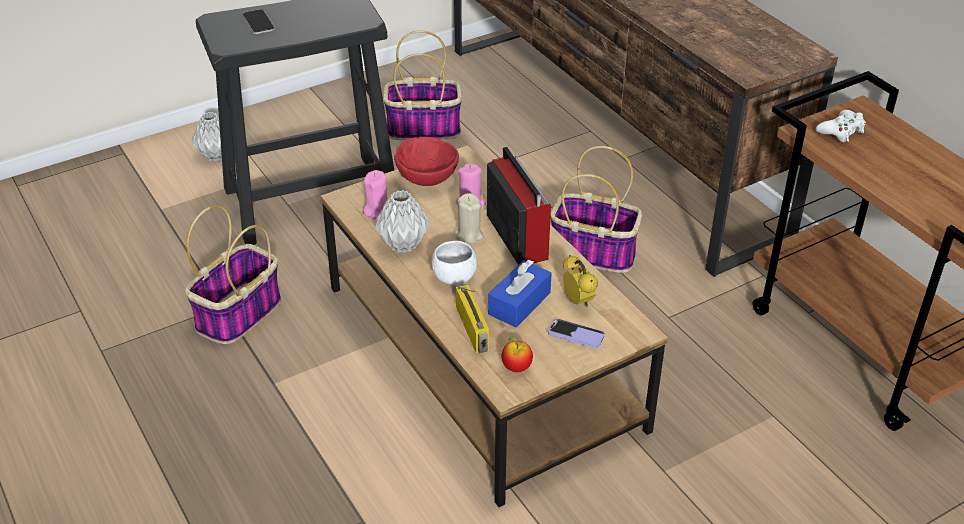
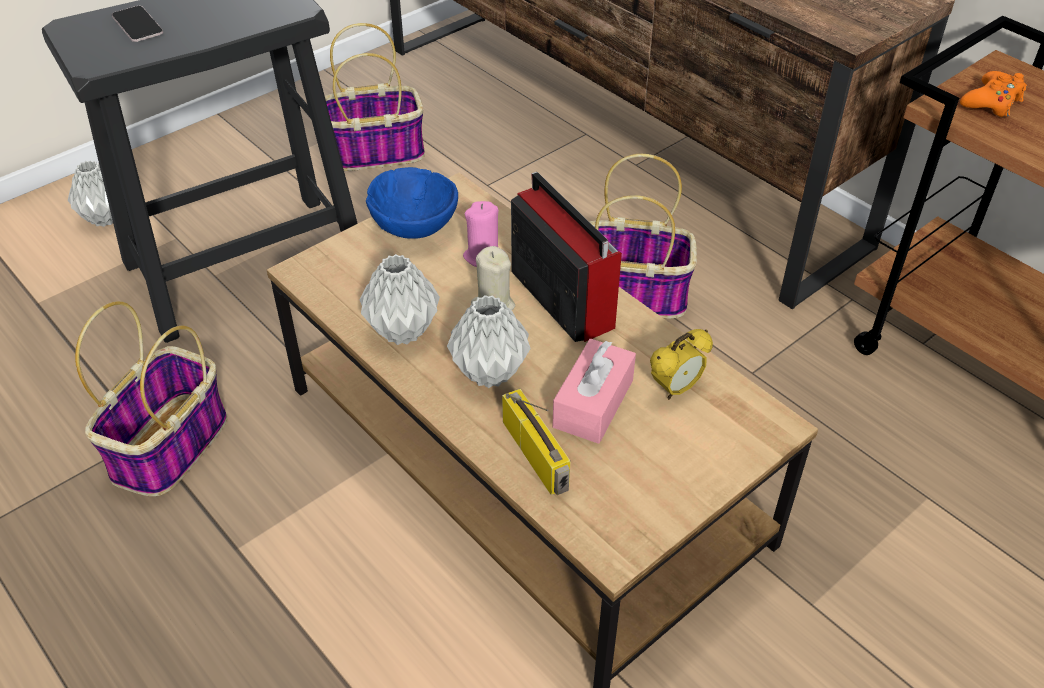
camera: 10 degrees left, 5 degrees up
(377, 211) = (354, 283): pink candle -> none
(426, 178) = (413, 227): red bowl -> blue bowl
(454, 277) = (489, 373): white bowl -> grey vase
(516, 367) = (617, 511): apple -> none
(519, 303) = (593, 403): blue tissue box -> pink tissue box
(576, 335) = (688, 443): phone -> none
(578, 301) = (676, 389): alarm clock -> alarm clock turned 90 degrees clockwise
(841, 131) = (992, 102): white game controller -> orange game controller

